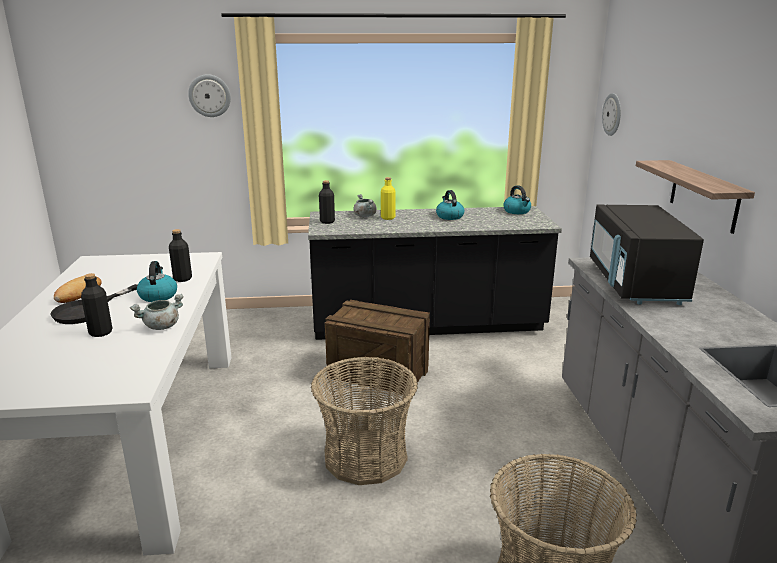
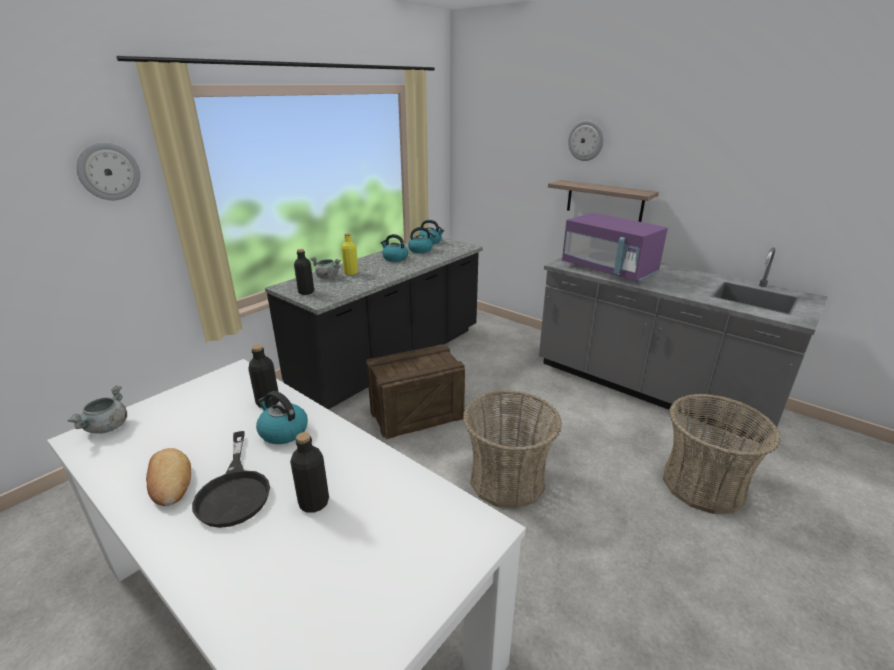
camera: 45 degrees left, 5 degrees up
(161, 327) = (364, 458): grey cooking pot -> grey cooking pot (107, 428)
(489, 216) = (421, 250): none -> kettle
(612, 114) = (477, 151): wall clock -> wall clock (586, 140)
(635, 283) = (608, 270): black microwave -> purple microwave

